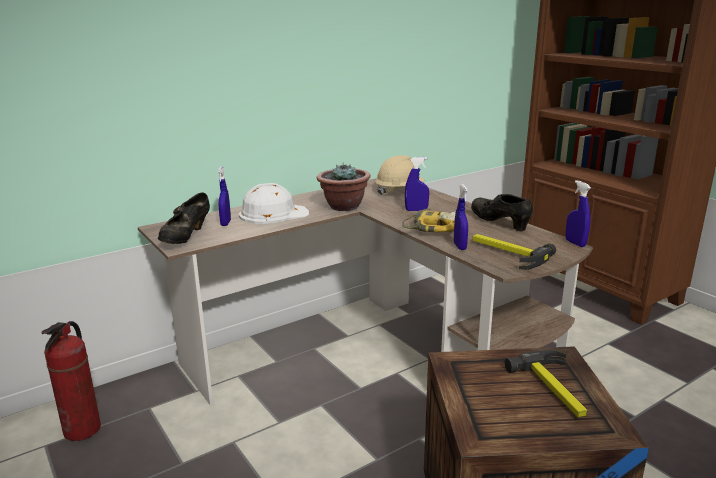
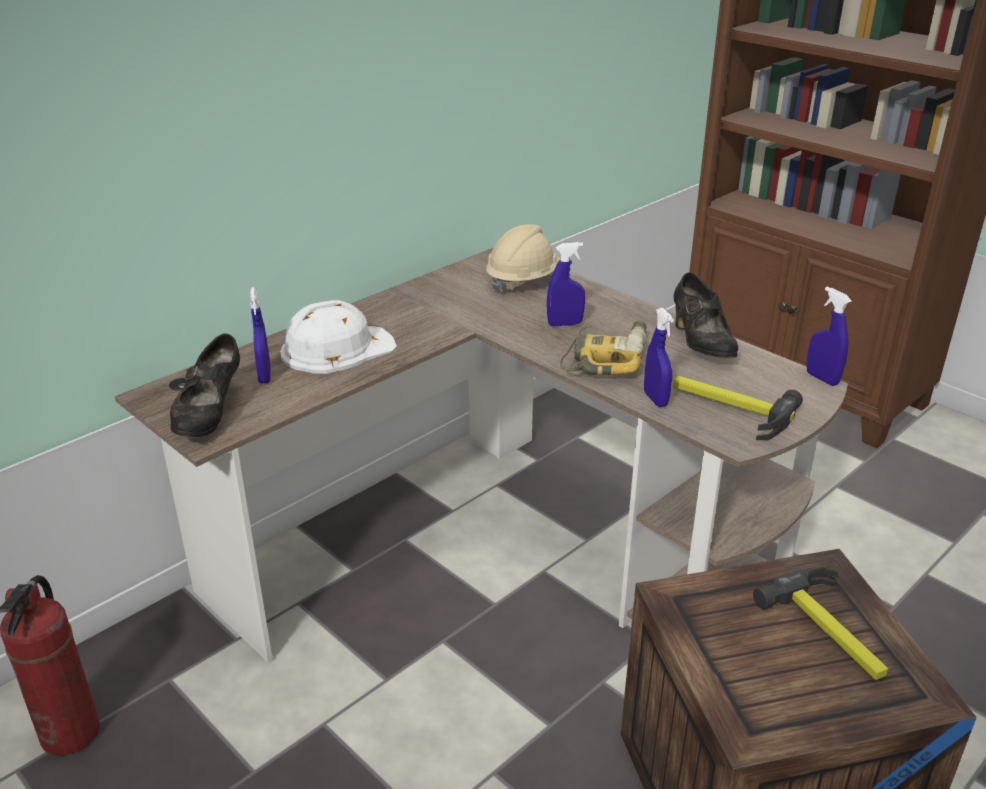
camera: 10 degrees left, 10 degrees up
(343, 206) = (446, 323): potted plant -> none
(500, 223) = (701, 344): black shoe -> black shoe turned 150 degrees counterclockwise

